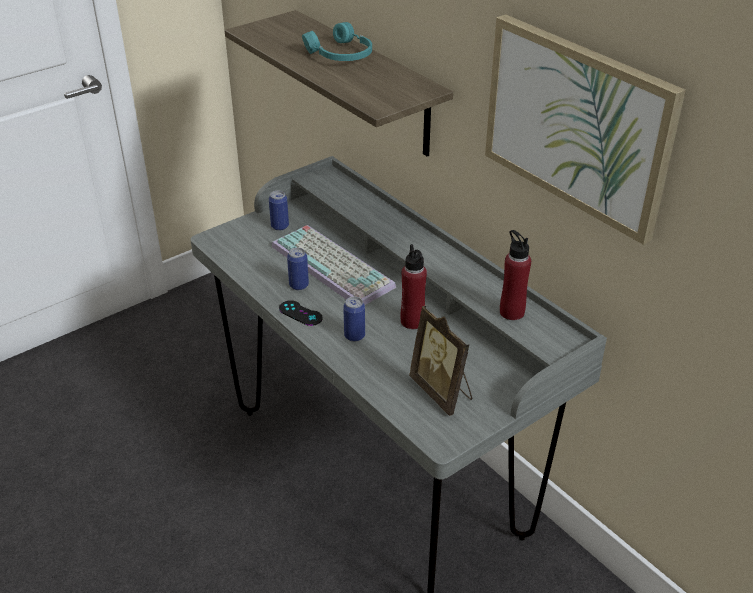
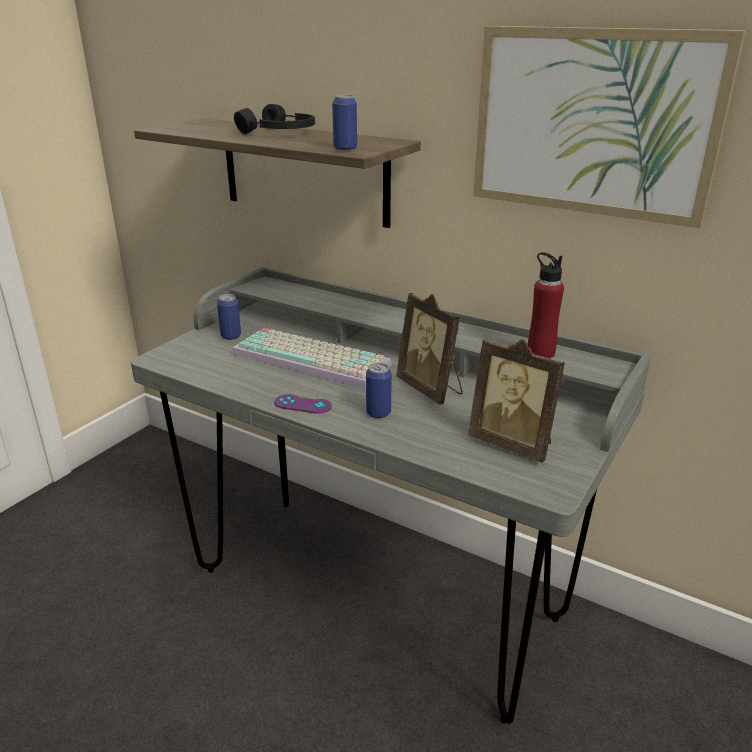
camera: 20 degrees left, 10 degrees down
(299, 285) = (284, 380): can -> can (345, 149)
(300, 313) = (303, 404): black game controller -> purple game controller
(340, 55) = (279, 133): turquoise headphones -> black headphones
(412, 321) = (431, 389): red bottle -> picture frame

